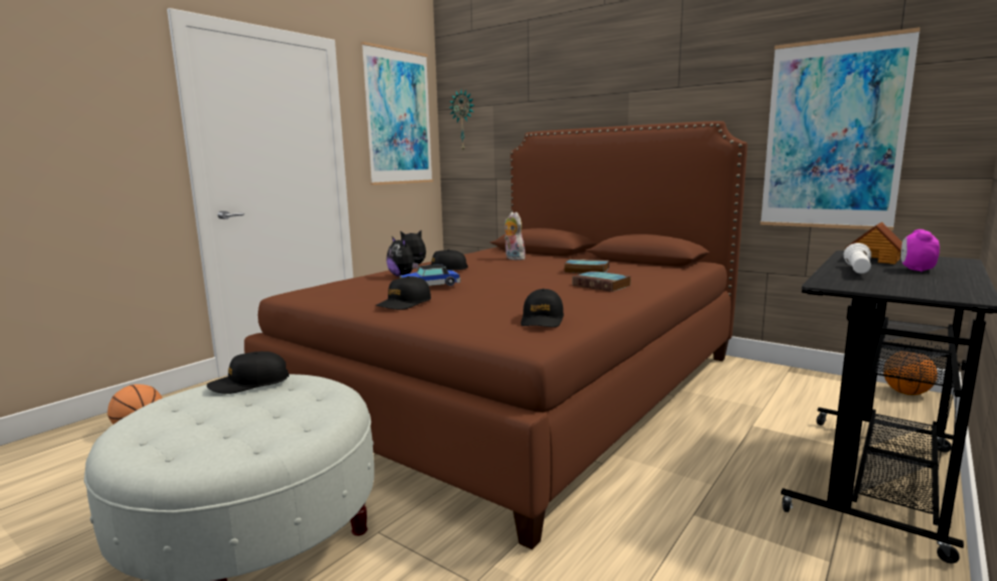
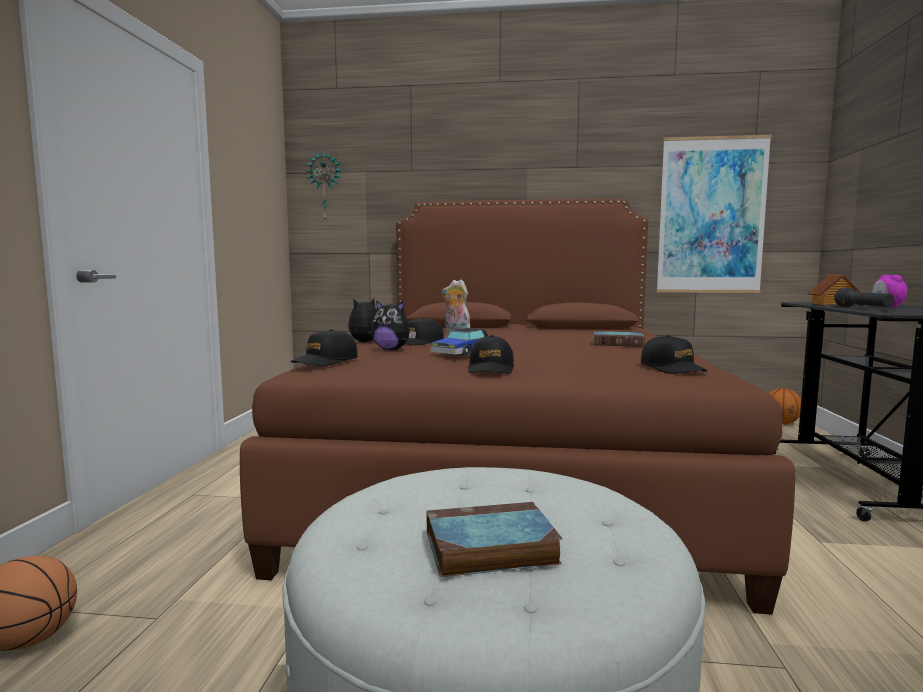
camera: 30 degrees left, 5 degrees down
(249, 383) = (409, 489): black cap -> black cap (325, 361)
(398, 117) = (257, 174): picture -> none
(585, 270) = (558, 335): book -> book (488, 548)
(857, 271) = (863, 308): white flashlight -> black flashlight

